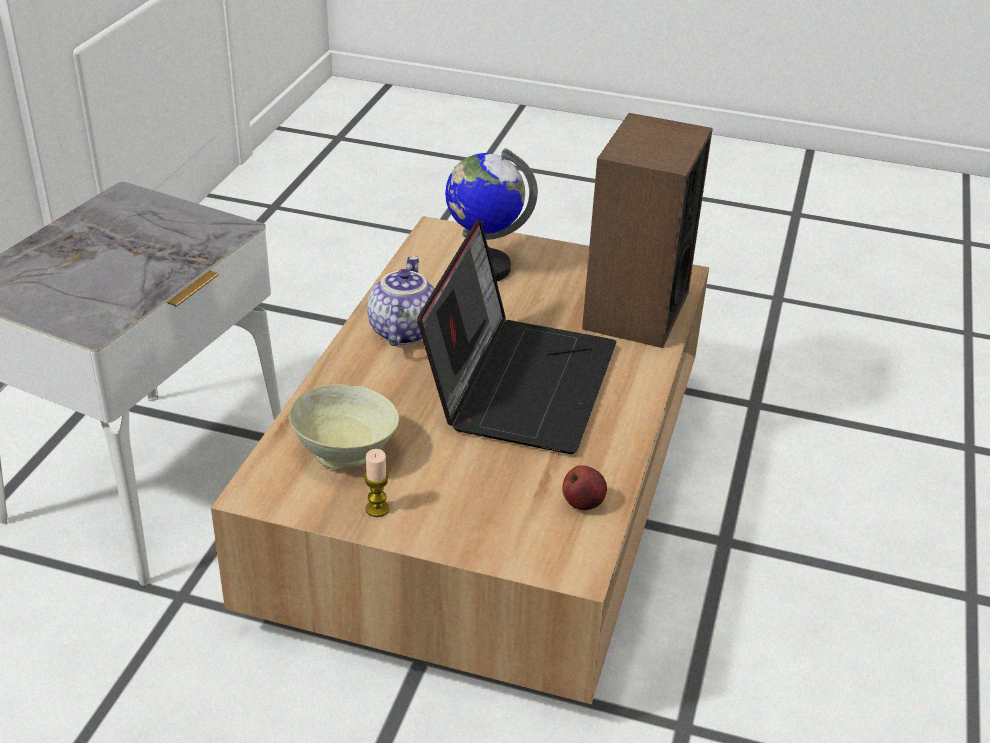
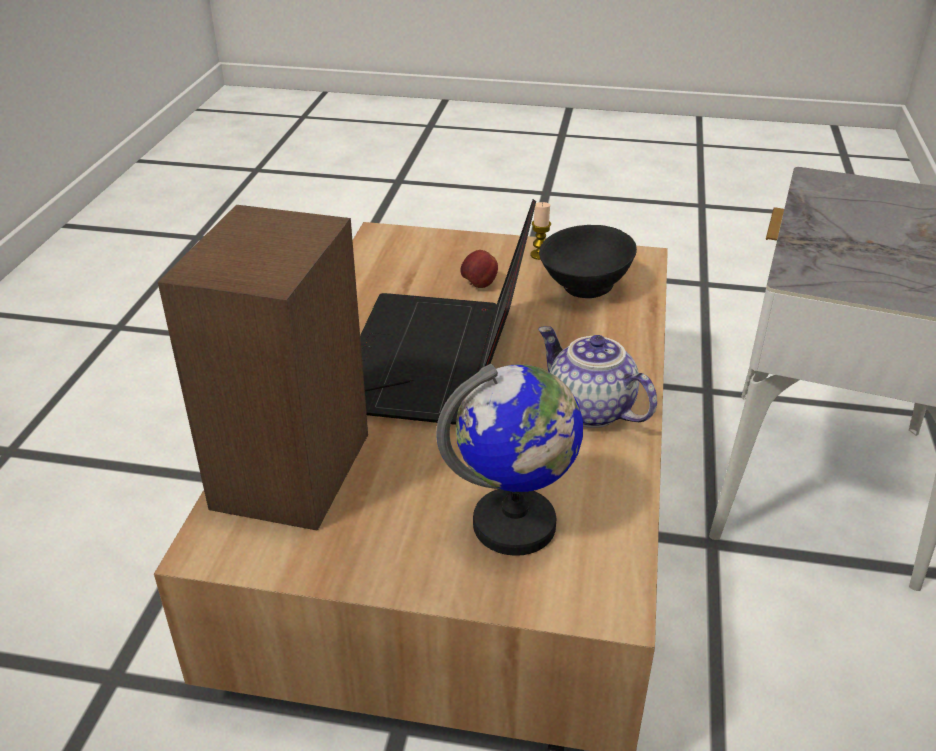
camera: 175 degrees right, 0 degrees up
(347, 454) = (583, 287): beige bowl -> black bowl
(402, 331) = (588, 410): teapot -> teapot turned 135 degrees clockwise
(583, 504) = (375, 270): apple -> apple (479, 285)

